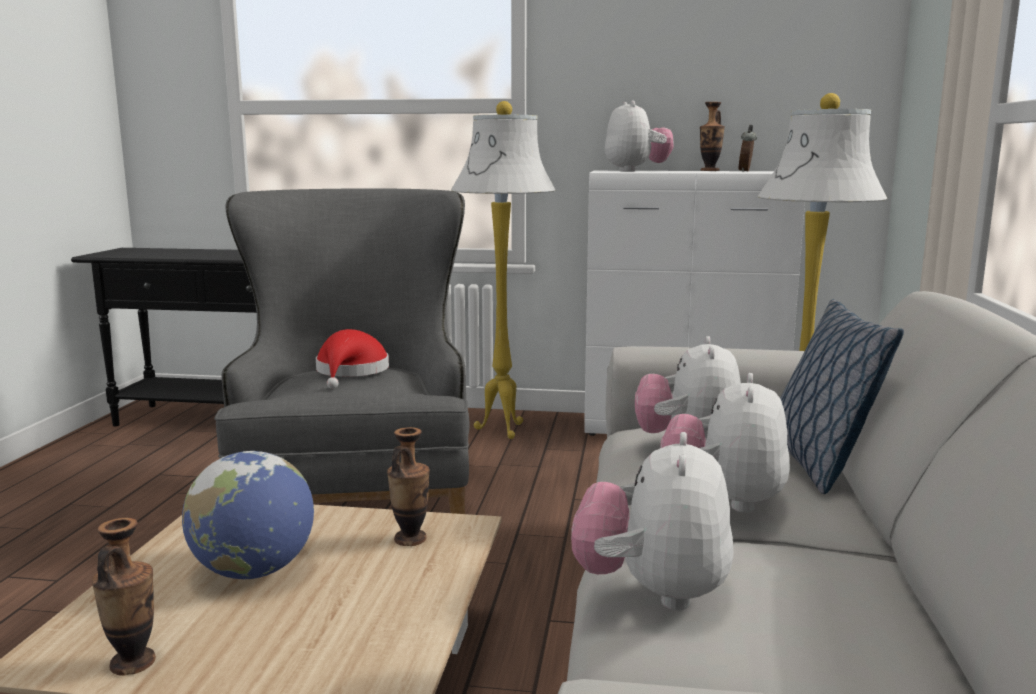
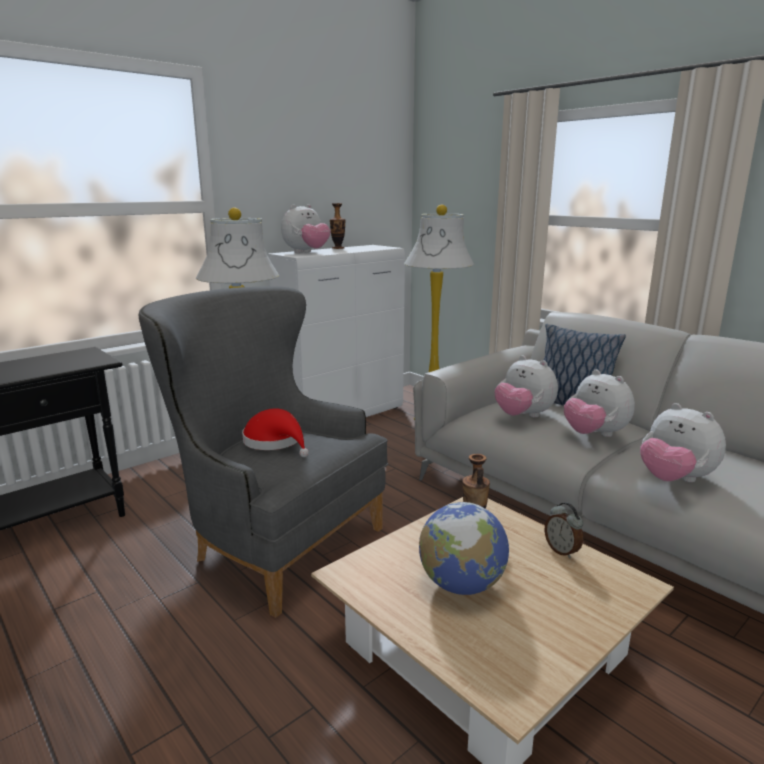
camera: 50 degrees left, 5 degrees up
(133, 663) = (546, 659): vase -> none
(636, 171) = (306, 252): plush toy -> plush toy turned 105 degrees clockwise
(746, 171) = (361, 247): alarm clock -> alarm clock (562, 551)

